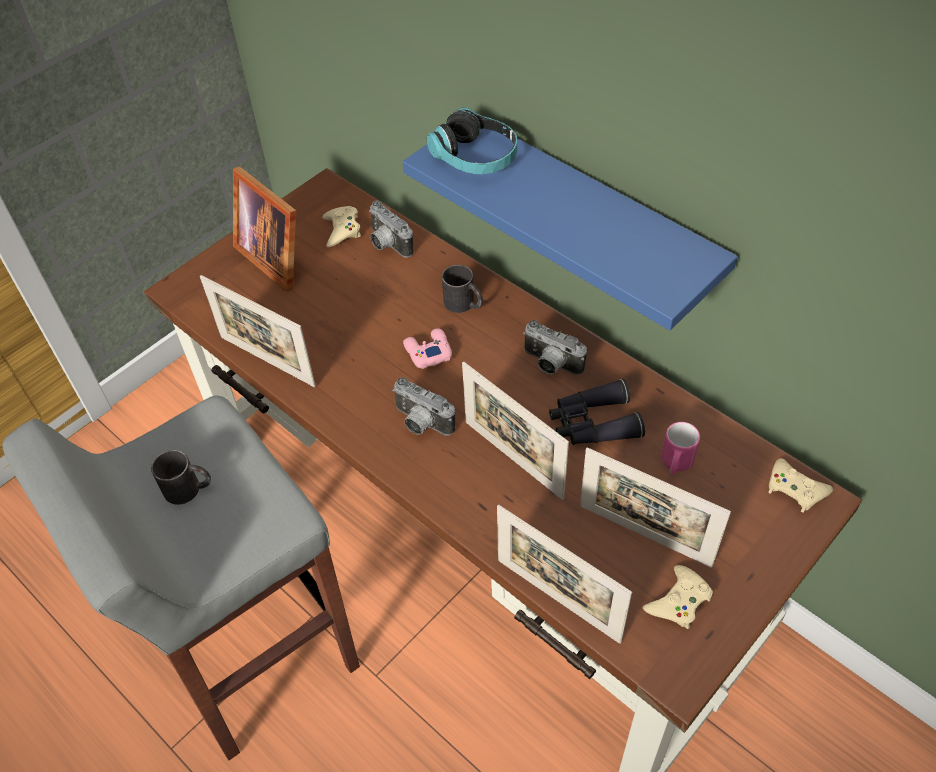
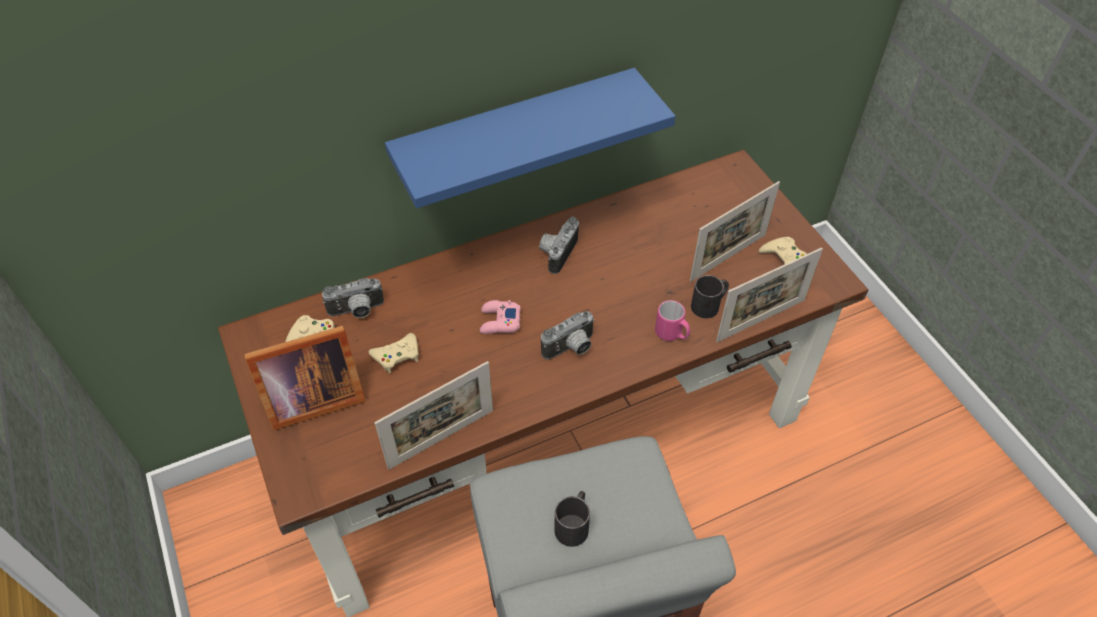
camera: 70 degrees left, 0 degrees up
(464, 304) = (462, 282): black mug -> black mug (709, 304)
(475, 157) = (443, 155): headphones -> none
(513, 459) = (633, 304): picture frame -> none
(550, 365) = (556, 253): camera -> camera turned 150 degrees clockwise
(592, 423) = (623, 249): black binoculars -> none
(675, 464) = (679, 220): pink mug -> pink mug (672, 334)
(795, 489) = (723, 173): beige game controller -> beige game controller (397, 355)

